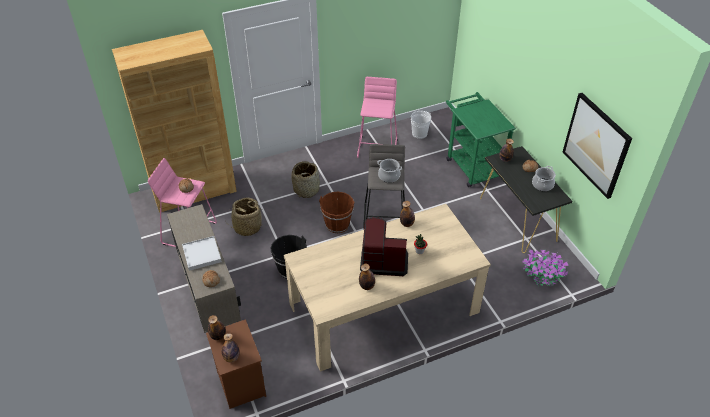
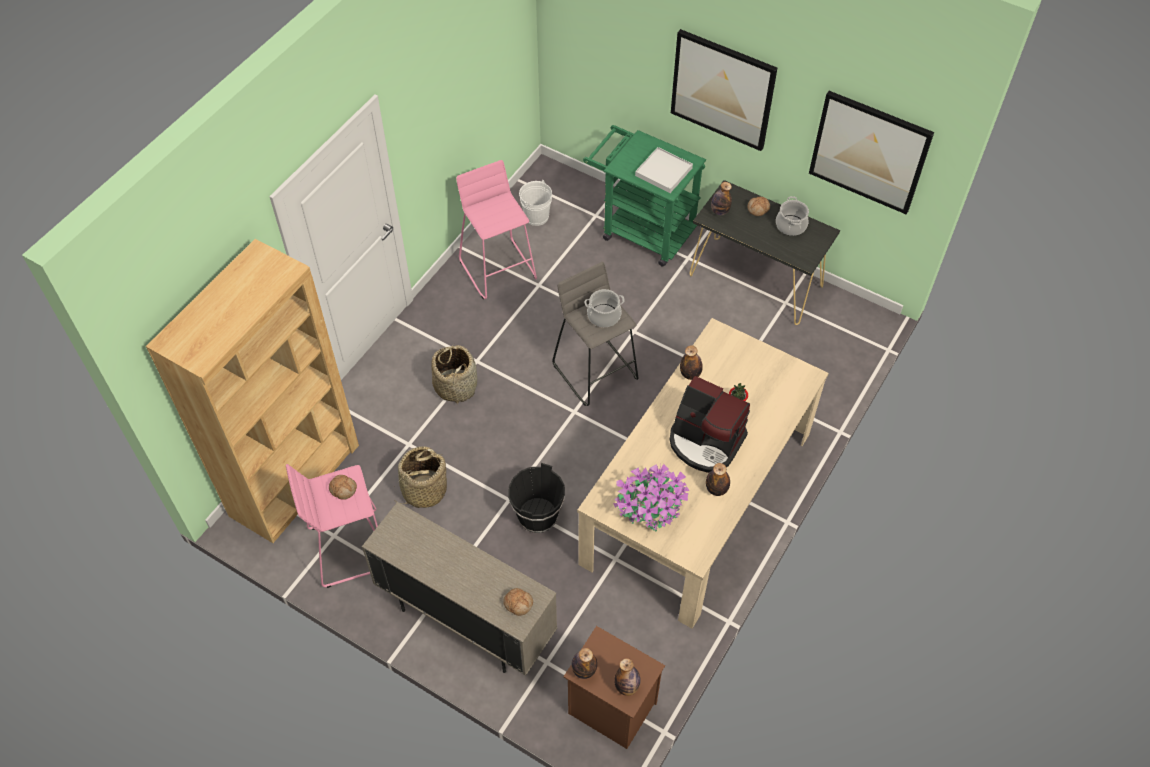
camera: 35 degrees left, 10 degrees up
(202, 254) = (470, 575): white tray -> white tray (663, 172)
(337, 224) = (543, 415): brown bucket -> none
(383, 260) = (705, 442): coffee machine -> coffee machine turned 120 degrees counterclockwise
(531, 80) = (722, 89): none -> picture
(542, 276) = (841, 343): potted plant -> potted plant (651, 507)

